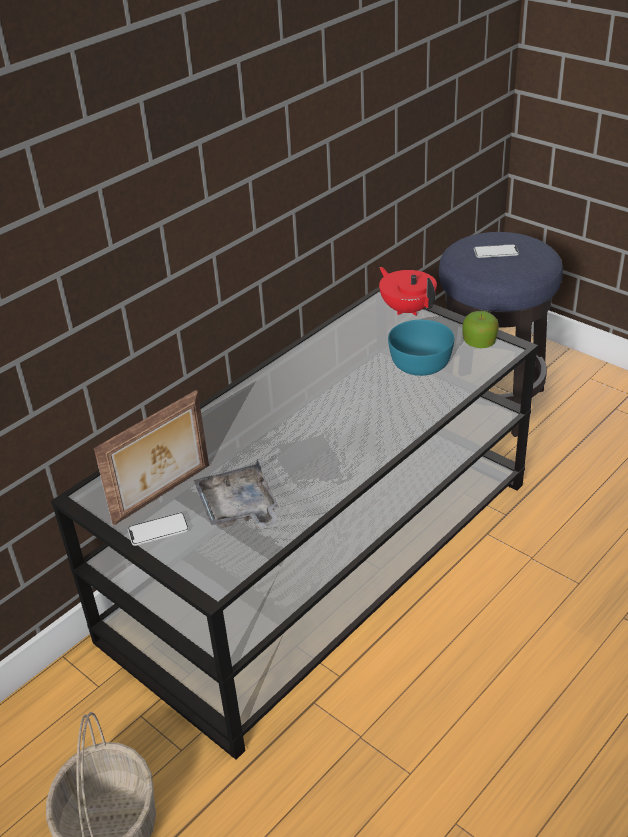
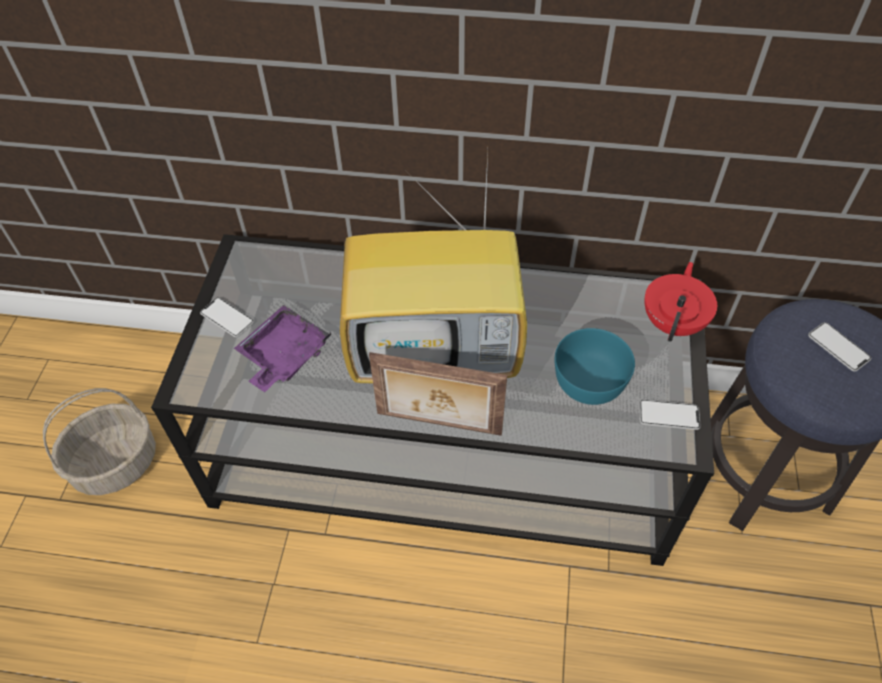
camera: 55 degrees right, 15 degrees up
(163, 495) = (270, 296): picture frame -> picture frame (438, 425)
(239, 509) = (283, 355): grey tray -> purple tray
(323, 422) = (438, 352): none -> television
(479, 343) = (669, 415): apple -> phone

